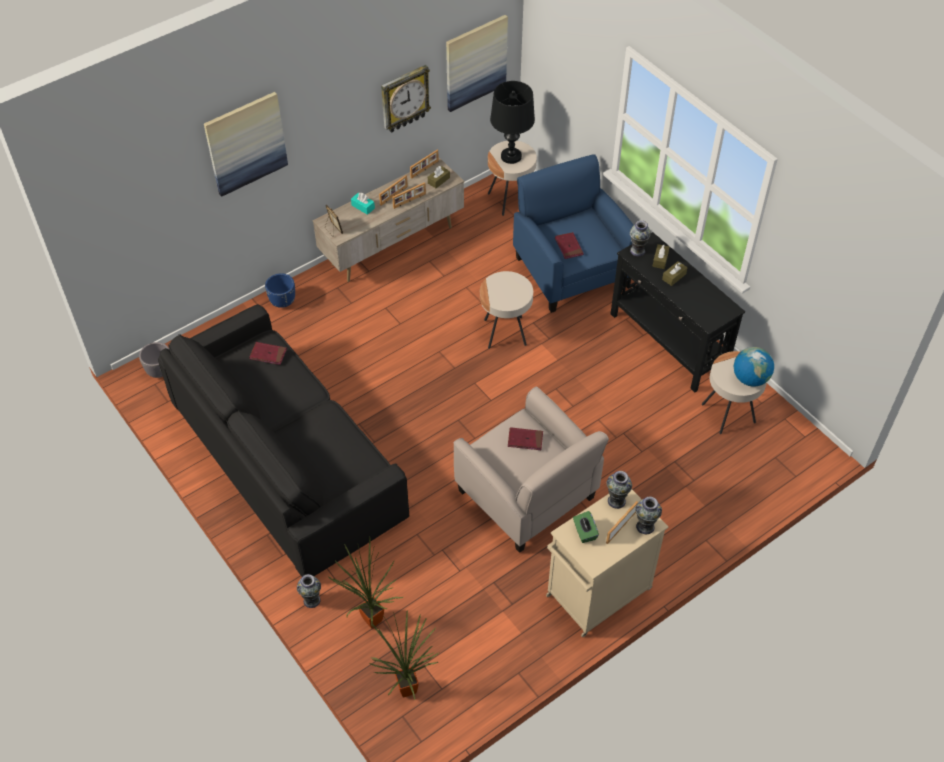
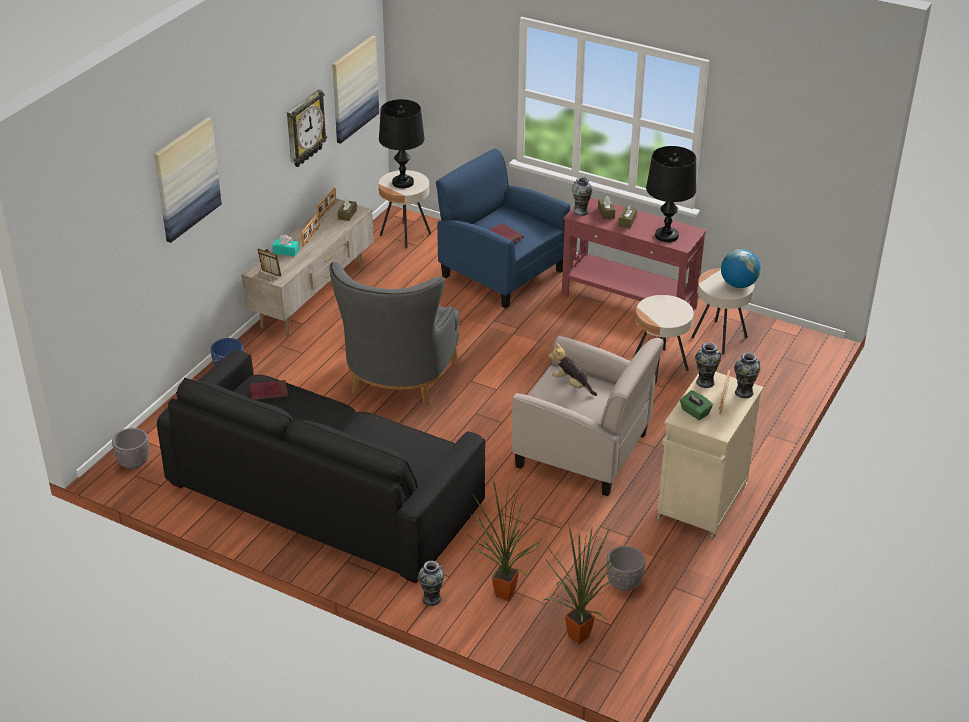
camera: 25 degrees left, 15 degrees down
(409, 201) = (330, 236): picture frame -> none
(409, 364) = (396, 384): none -> grey armchair
(477, 651) = (623, 584): none -> grey planter
(505, 332) = (472, 335): beige side table -> beige side table (659, 366)
(525, 440) = (572, 385): red book -> plush toy
(668, 342) = (629, 302): black console table -> red console table
(701, 306) = (667, 235): none -> black table lamp

